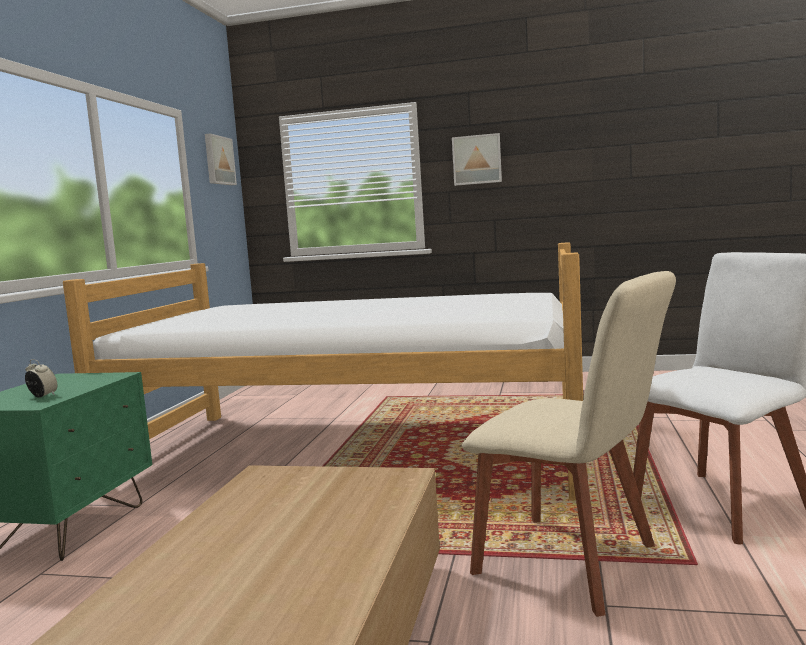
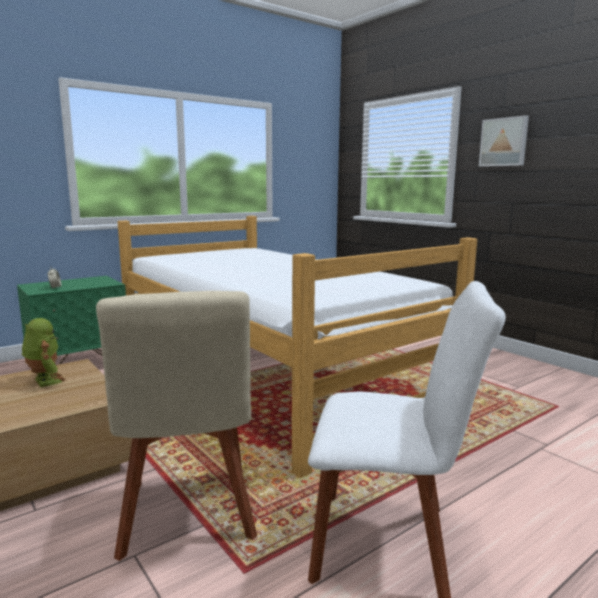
camera: 40 degrees right, 5 degrees up
(218, 160) = (311, 138): picture -> none
(277, 494) = (44, 381): none -> toy robot

